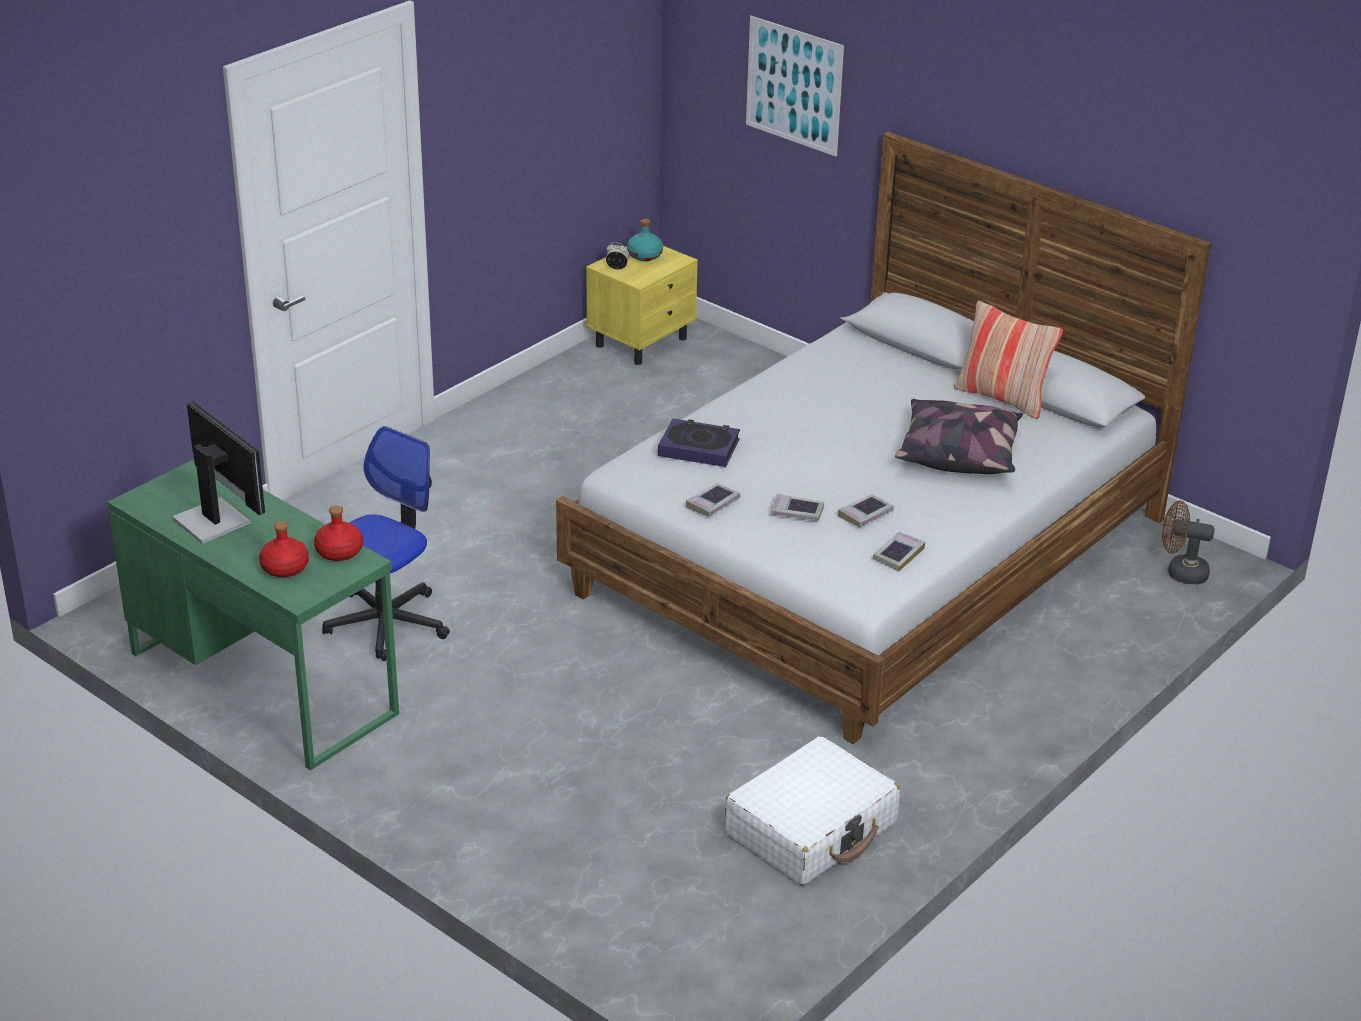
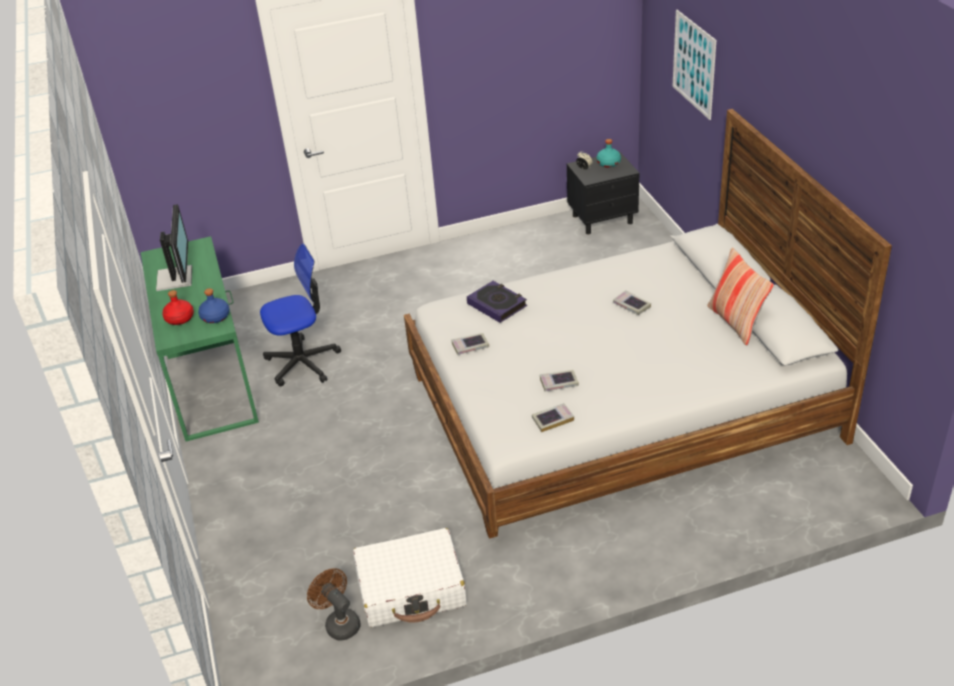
camera: 35 degrees right, 5 degrees up
(339, 552) = (215, 317): red bottle -> blue bottle
(642, 341) = (603, 219): yellow nightstand -> black nightstand
(797, 512) = (516, 368): book -> book (631, 305)
(958, 453) = (664, 356): pillow -> none
(1180, 572) = (829, 489): brown fan -> brown fan (339, 623)

